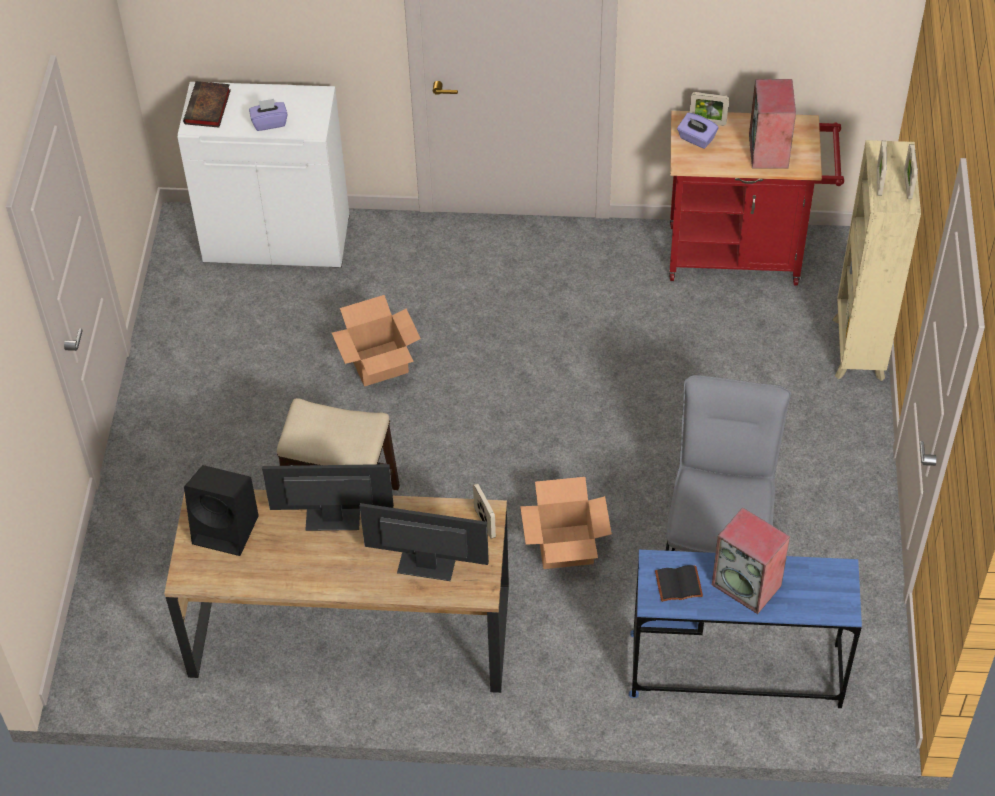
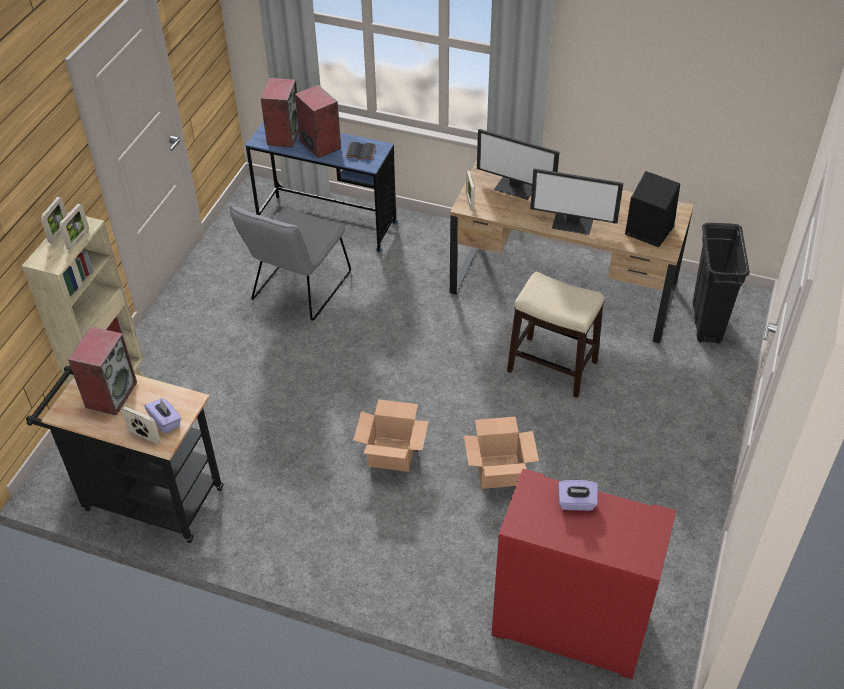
camera: 165 degrees left, 5 degrees down
(143, 622) = (706, 323): none -> black trash can
(208, 108) = (641, 537): book -> none
(278, 238) = (569, 625): white cabinet -> red cabinet
(566, 546) = (400, 309): cardboard box -> cardboard box (391, 454)
(743, 254) = (146, 497): red cart -> black cart
(812, 591) = (283, 135): none -> speaker

